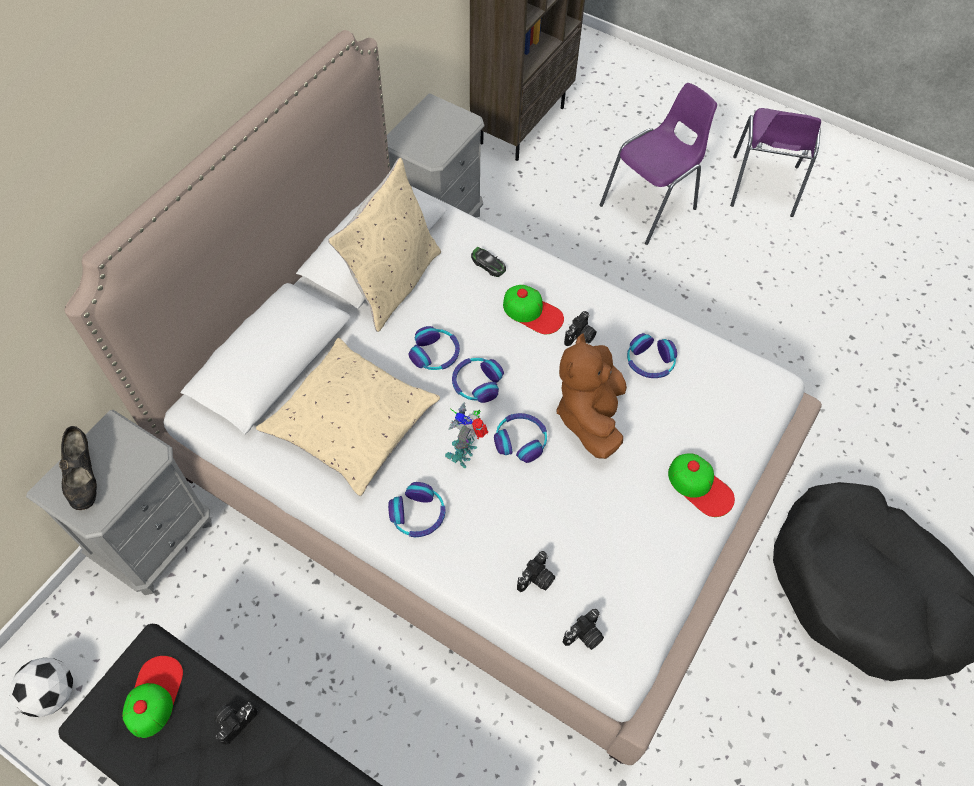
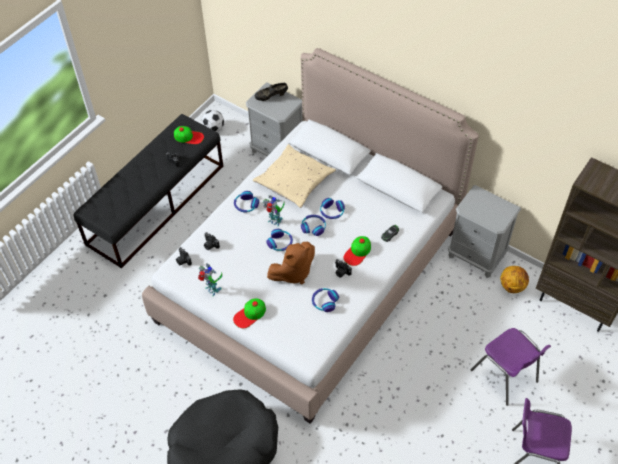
camera: 95 degrees right, 5 degrees down
(393, 283) = (376, 195): beige pillow -> none
(494, 187) = (512, 286): none -> basketball
(590, 416) = (293, 273): brown plush toy -> brown plush toy turned 135 degrees clockwise
(654, 564) = (212, 290): none -> toy robot

